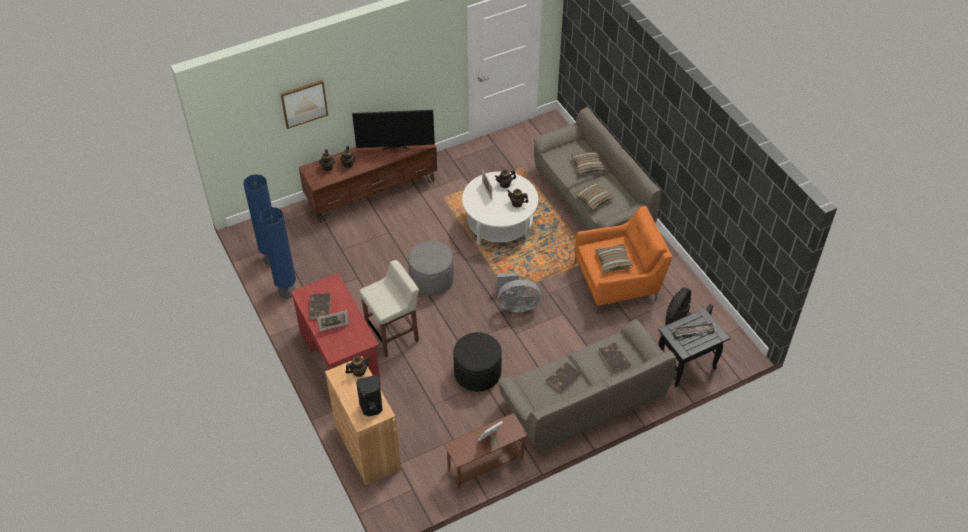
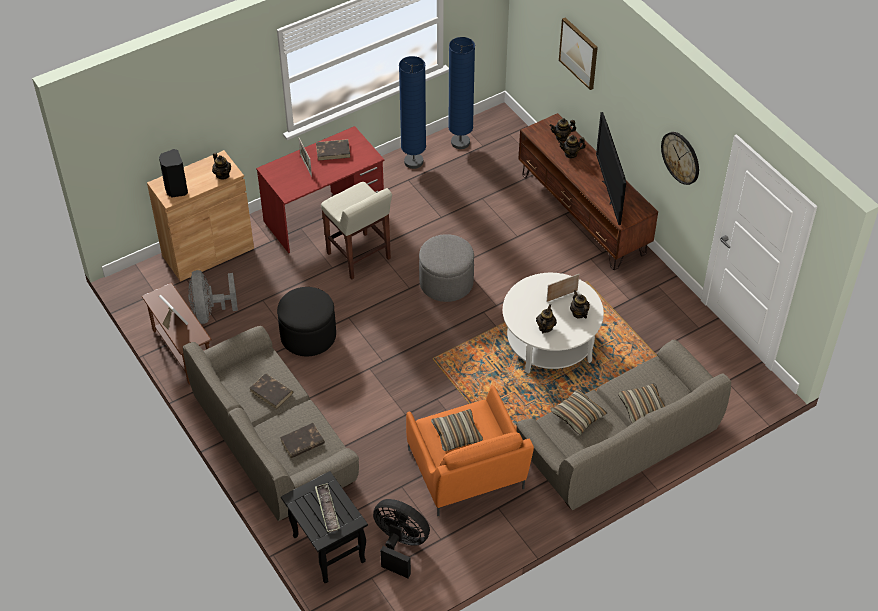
camera: 85 degrees right, 0 degrees up
(426, 70) = (681, 157): none -> wall clock
(516, 305) = (414, 366): grey fan -> grey fan (210, 312)

